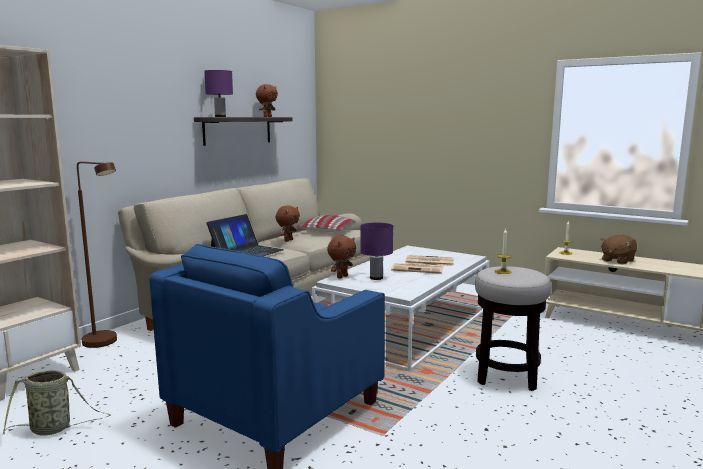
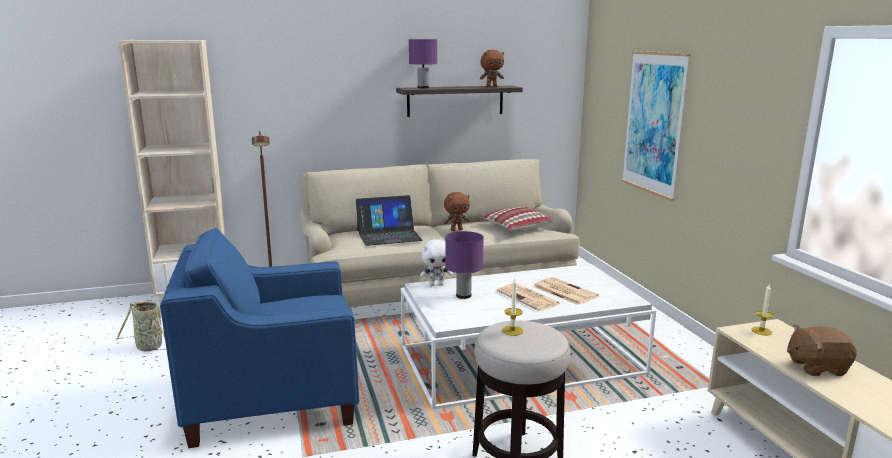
camera: 40 degrees right, 5 degrees up
(341, 277) = (436, 284): brown plush toy -> white plush toy
(406, 138) = (654, 123): none -> picture

